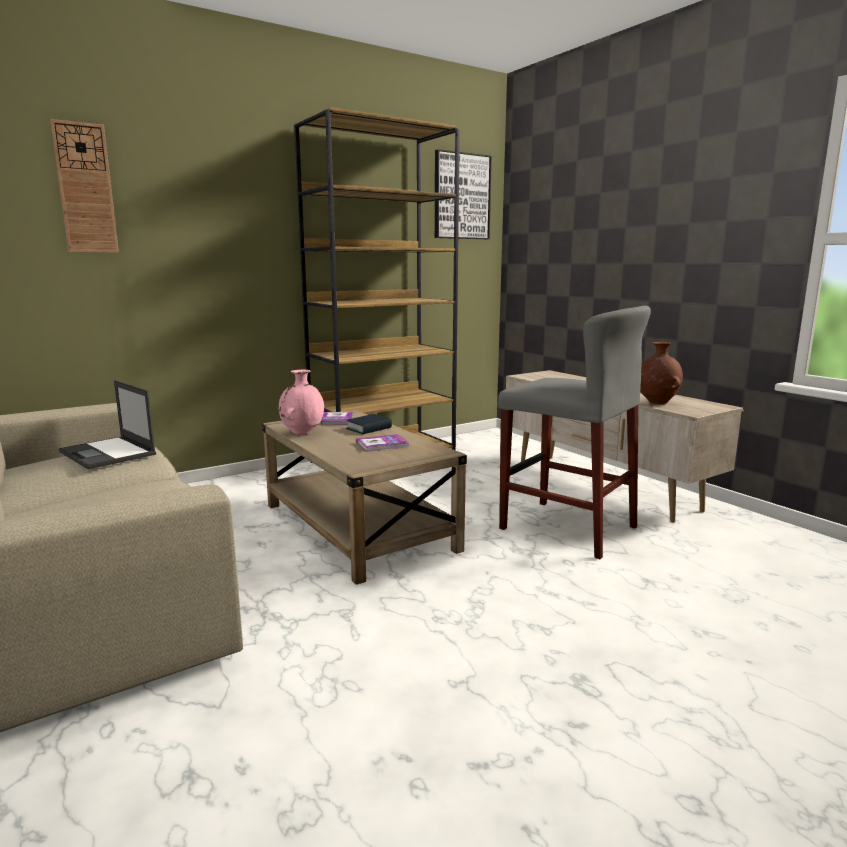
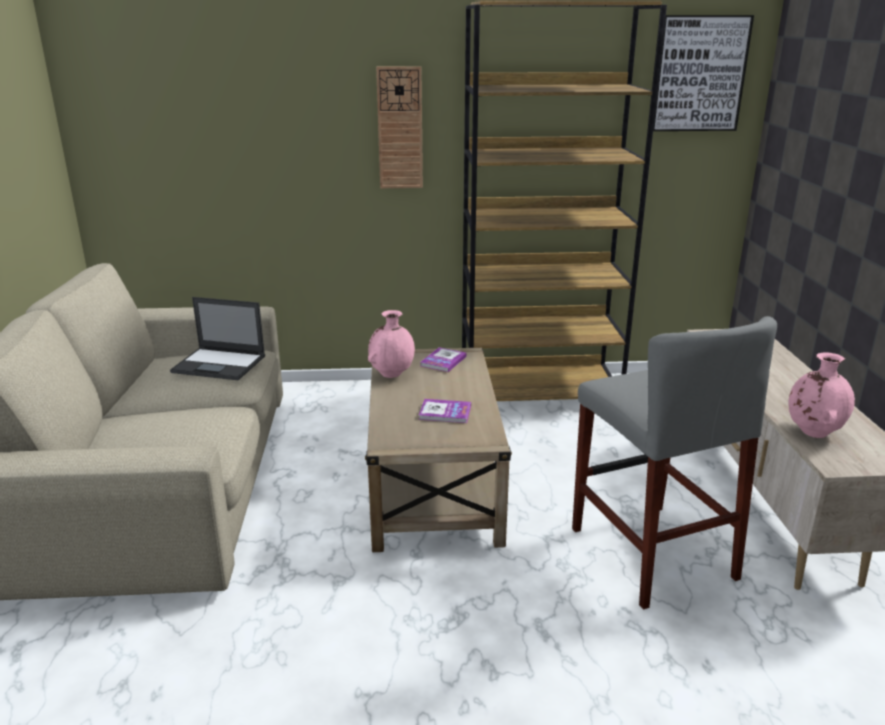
camera: 30 degrees right, 10 degrees up
(85, 189) = (246, 95): wall clock -> wall clock (400, 128)
(108, 453) = (220, 364): laptop -> laptop turned 60 degrees counterclockwise
(369, 428) = (460, 383): book -> none
(656, 403) = (813, 432): brown vase -> pink vase

